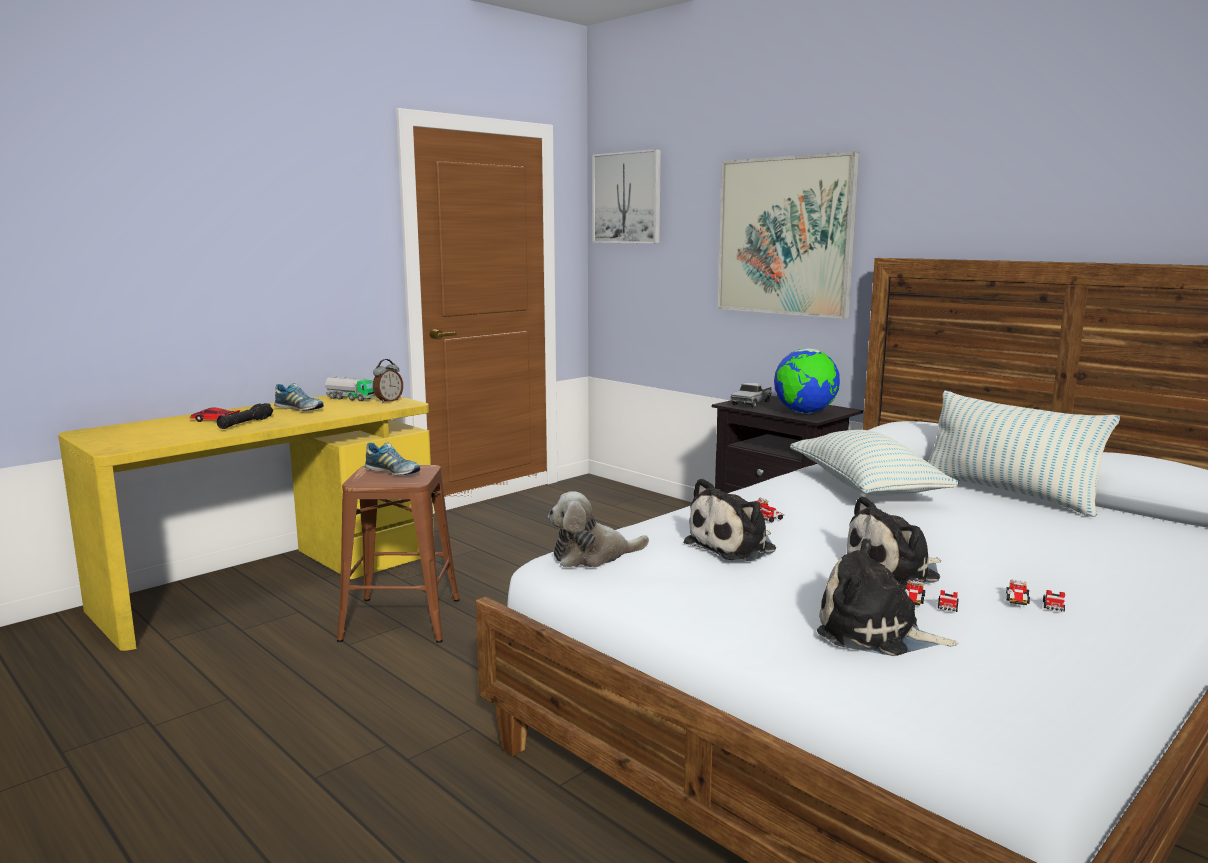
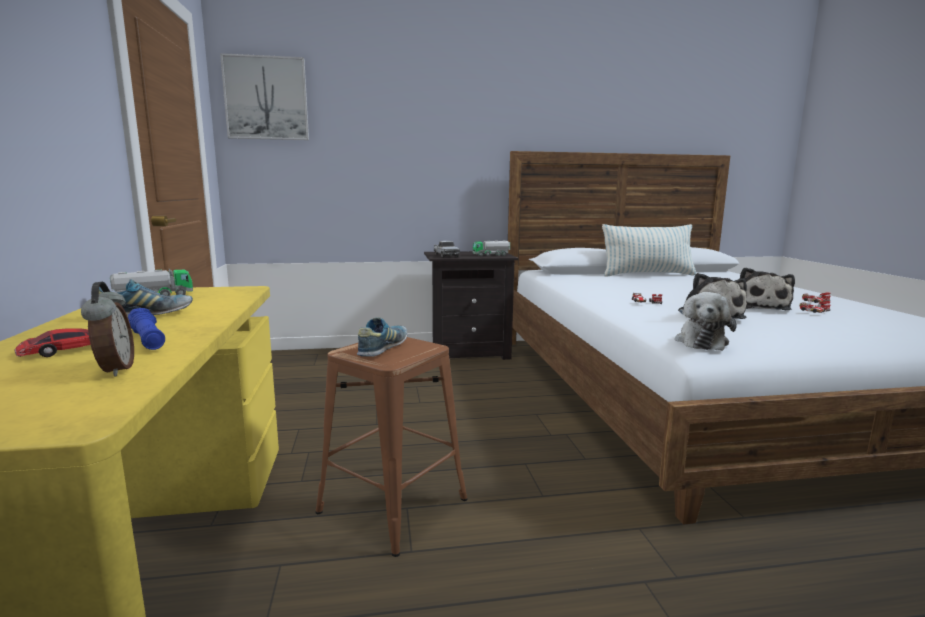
camera: 55 degrees left, 0 degrees up
(245, 423) = (147, 339): black flashlight -> blue flashlight
(388, 401) = (216, 291): alarm clock -> alarm clock (114, 370)
(393, 473) = (383, 348): shoe -> shoe turned 45 degrees counterclockwise
(785, 236) = (432, 136): picture -> none
(804, 413) = (491, 255): globe -> toy truck
(865, 488) = (611, 284): pillow -> none
(875, 633) = (859, 325): plush toy -> none

